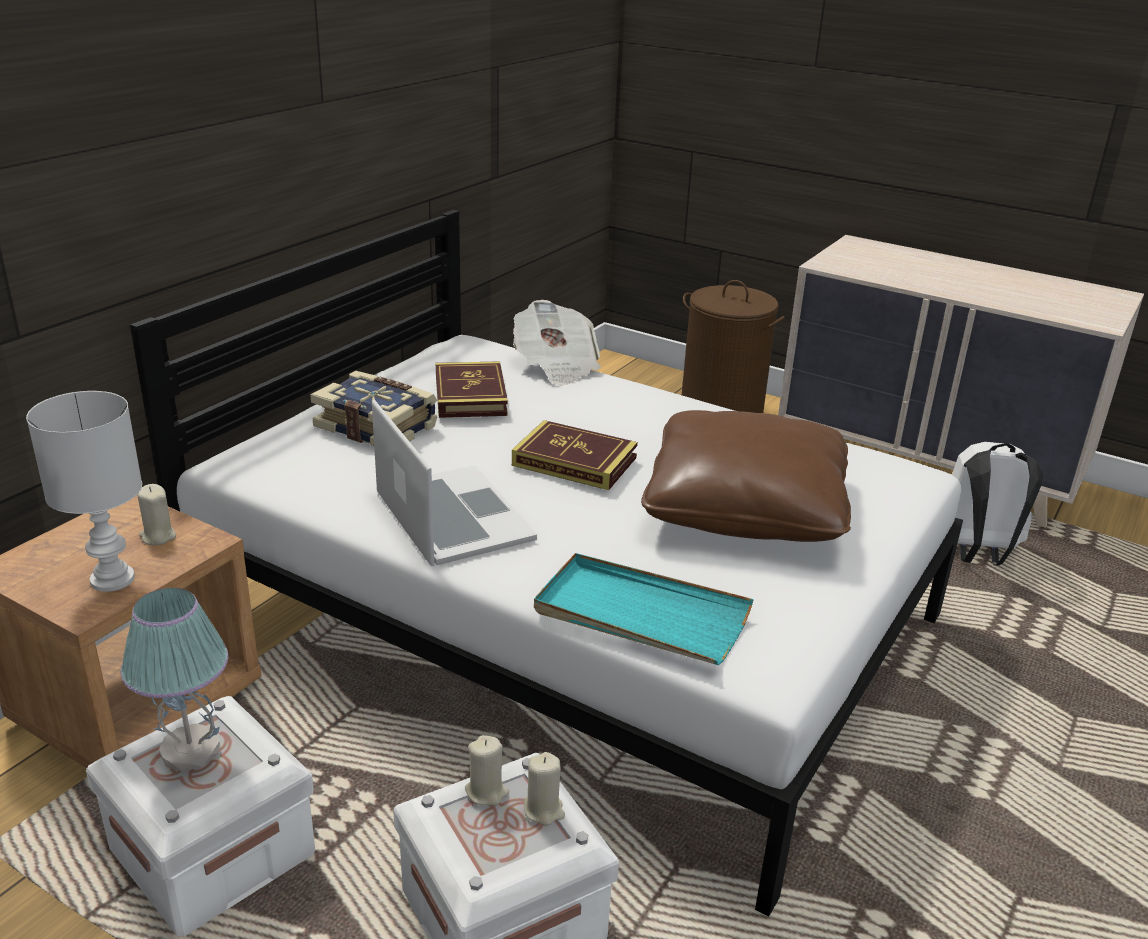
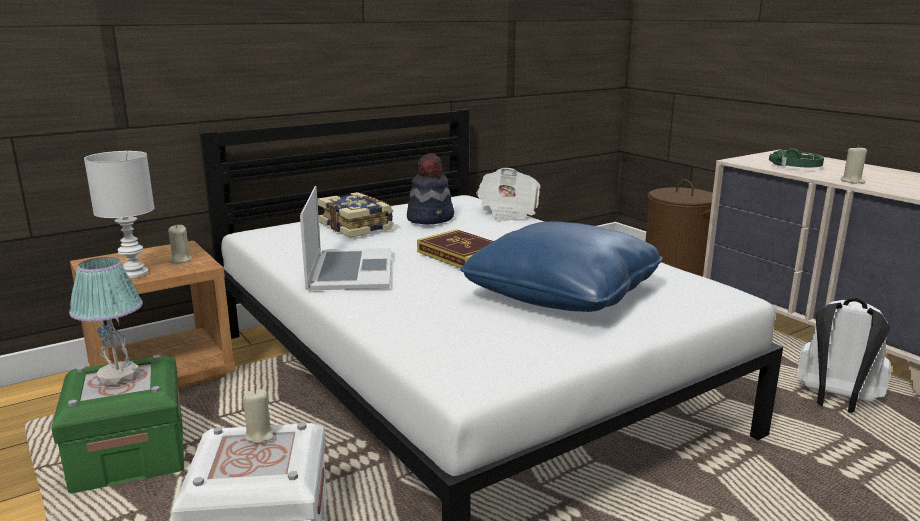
camera: 25 degrees right, 10 degrees down
(213, 851) = (130, 455): white storage box -> green storage box
(470, 395) = (431, 218): book -> hat
(544, 810) = (285, 454): beige candle -> beige candle (852, 181)
(640, 615) = (412, 334): turquoise tray -> none
(745, 508) = (562, 294): brown pillow -> blue pillow
(895, 271) = (797, 167): none -> green headphones

